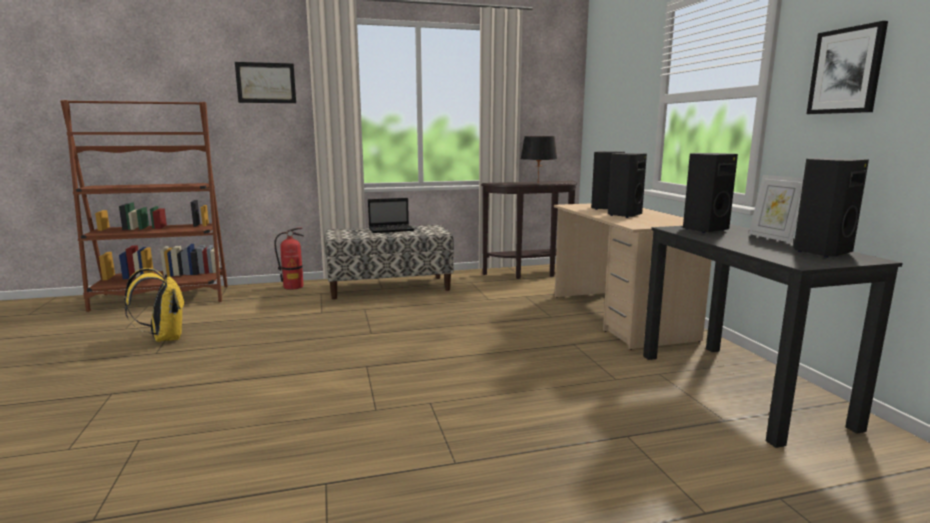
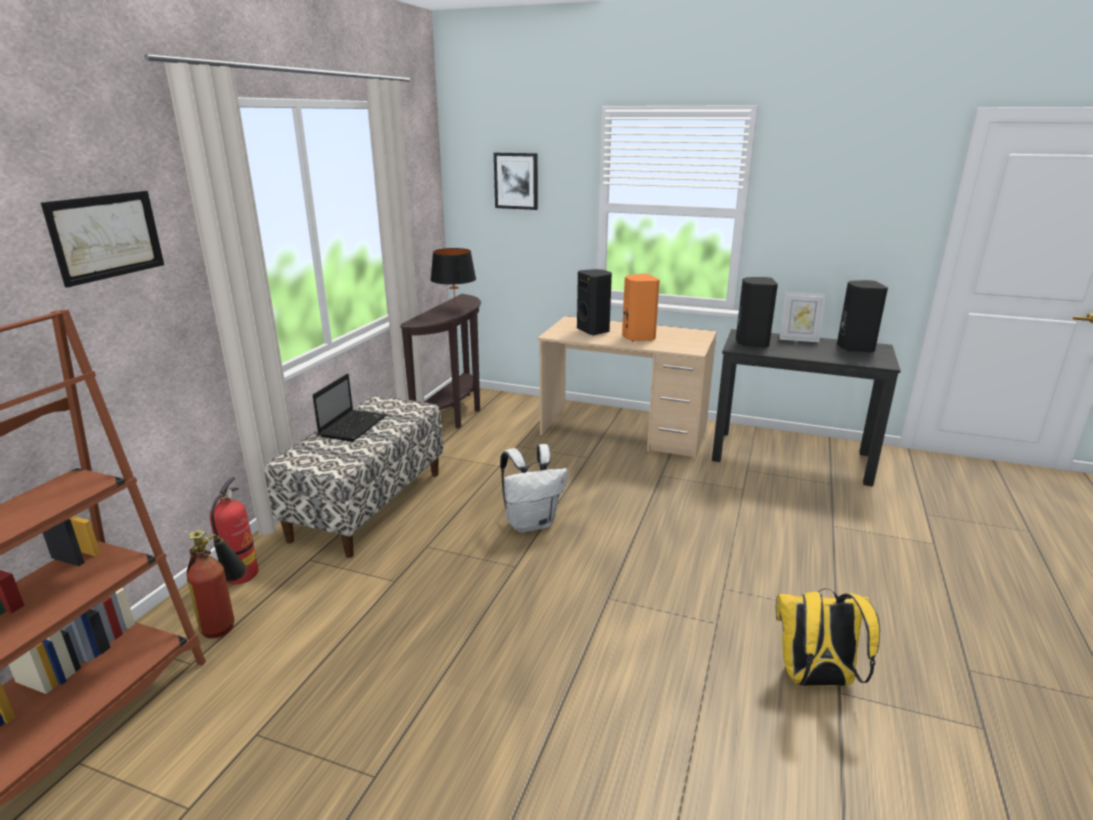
camera: 55 degrees left, 10 degrees up
(164, 338) = (313, 758): yellow backpack -> yellow backpack (815, 680)
(255, 295) = (226, 620): none -> fire extinguisher
(429, 324) = (531, 523): none -> white backpack
(623, 215) = (637, 337): black speaker -> orange speaker
(846, 71) = (822, 208): picture -> picture (516, 181)

